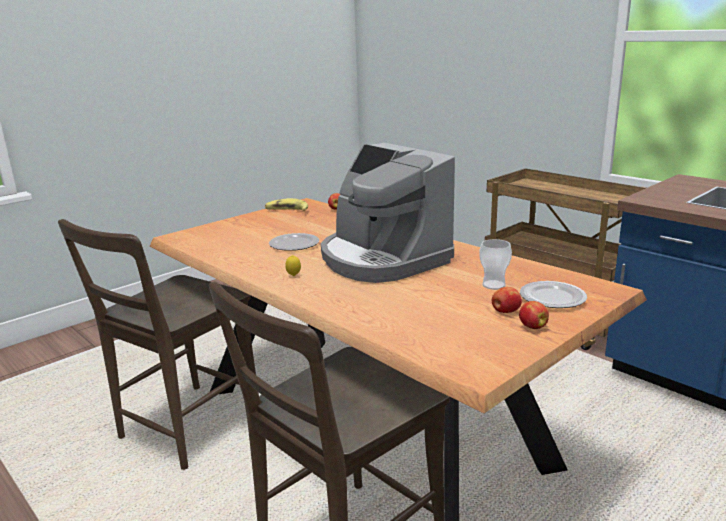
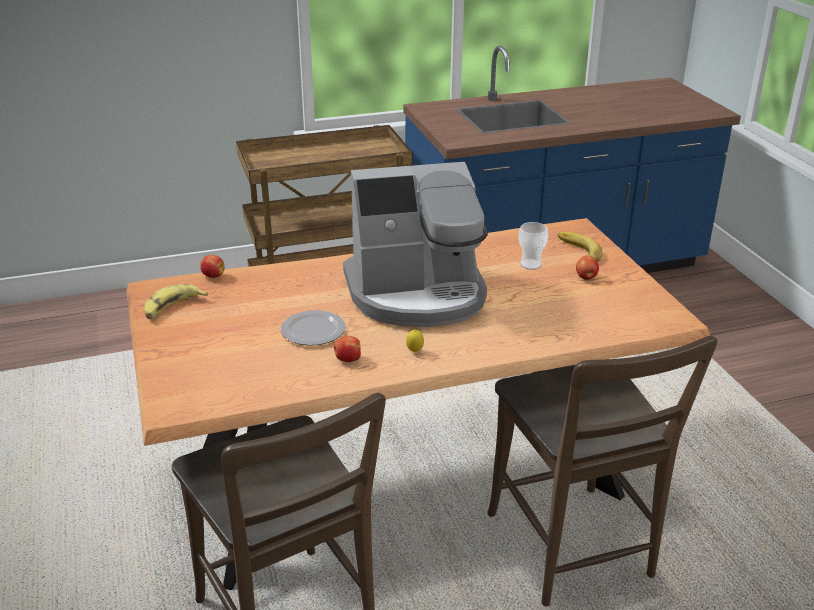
camera: 65 degrees left, 10 degrees up
(532, 327) = (619, 277): apple -> apple (347, 359)
(552, 298) = (575, 252): plate -> banana

